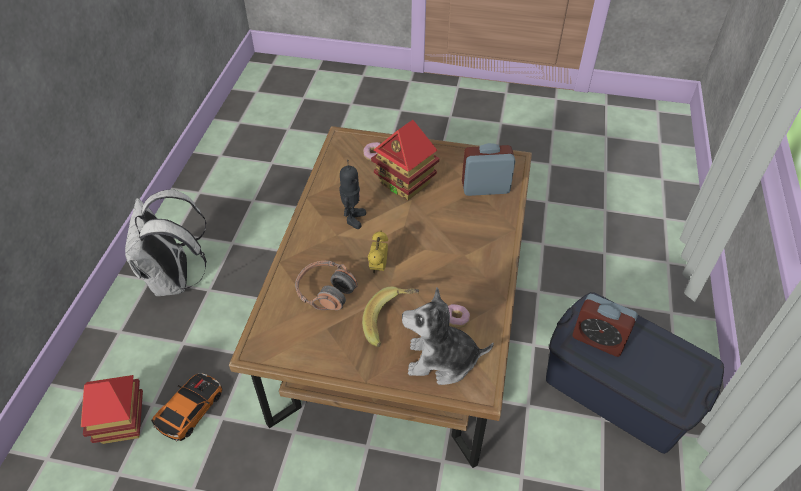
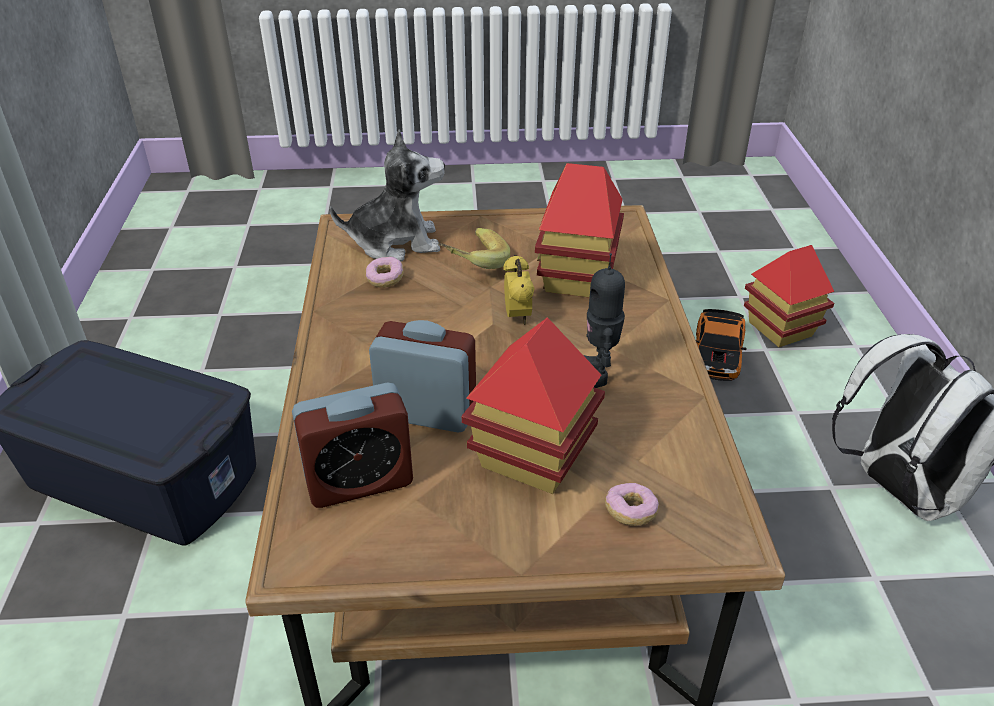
camera: 165 degrees right, 10 degrees down
(326, 292) = (577, 279): headphones -> toy house
(598, 339) = (170, 412): alarm clock -> alarm clock (426, 412)

